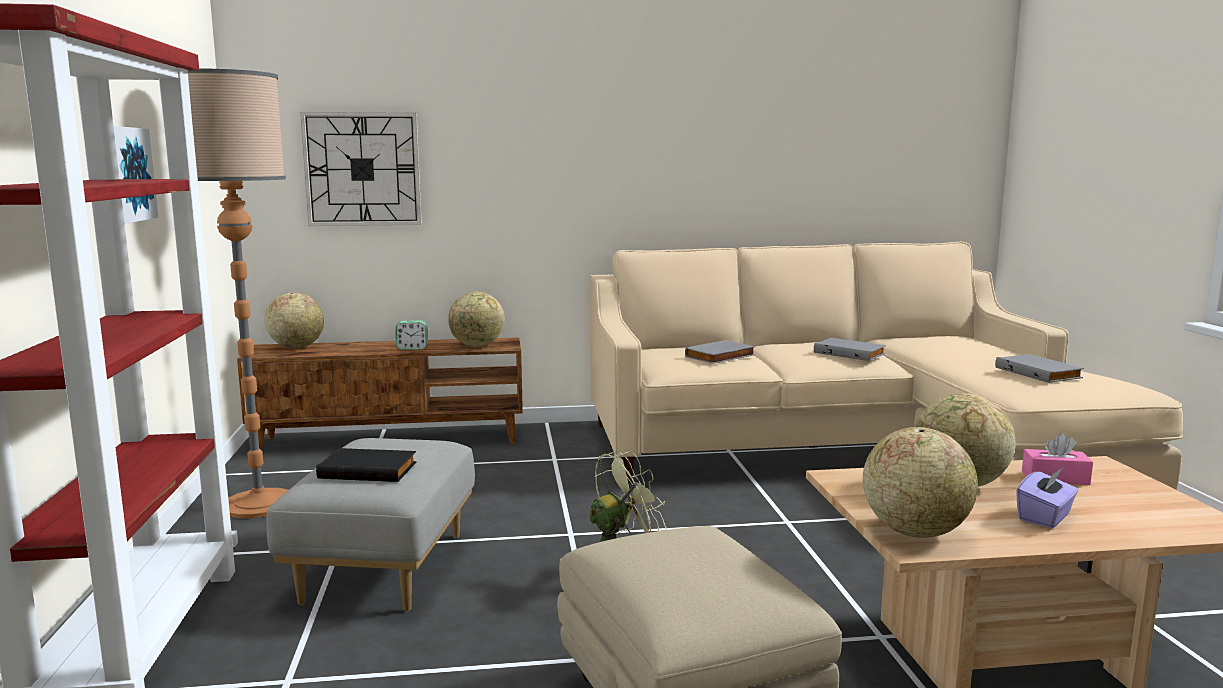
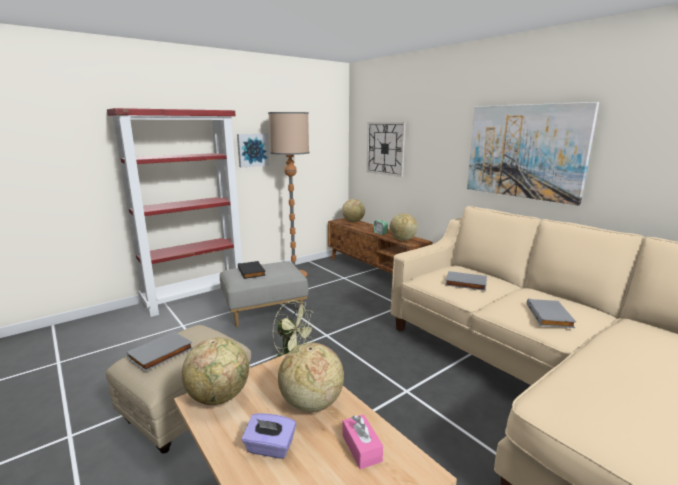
camera: 60 degrees right, 5 degrees up
(668, 158) = (524, 151): none -> picture
(1039, 373) = (624, 404): grey book -> grey book (161, 354)

